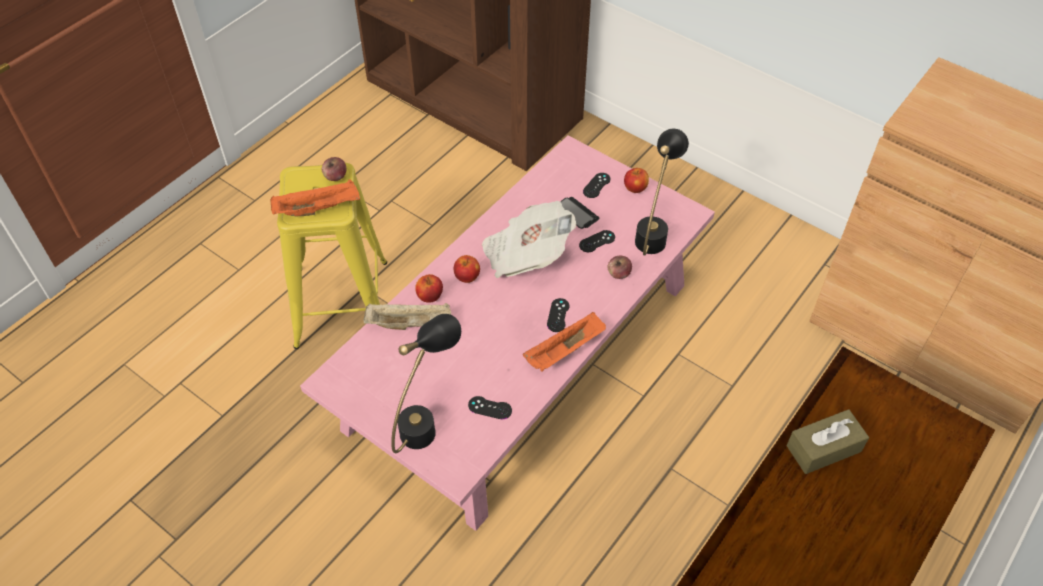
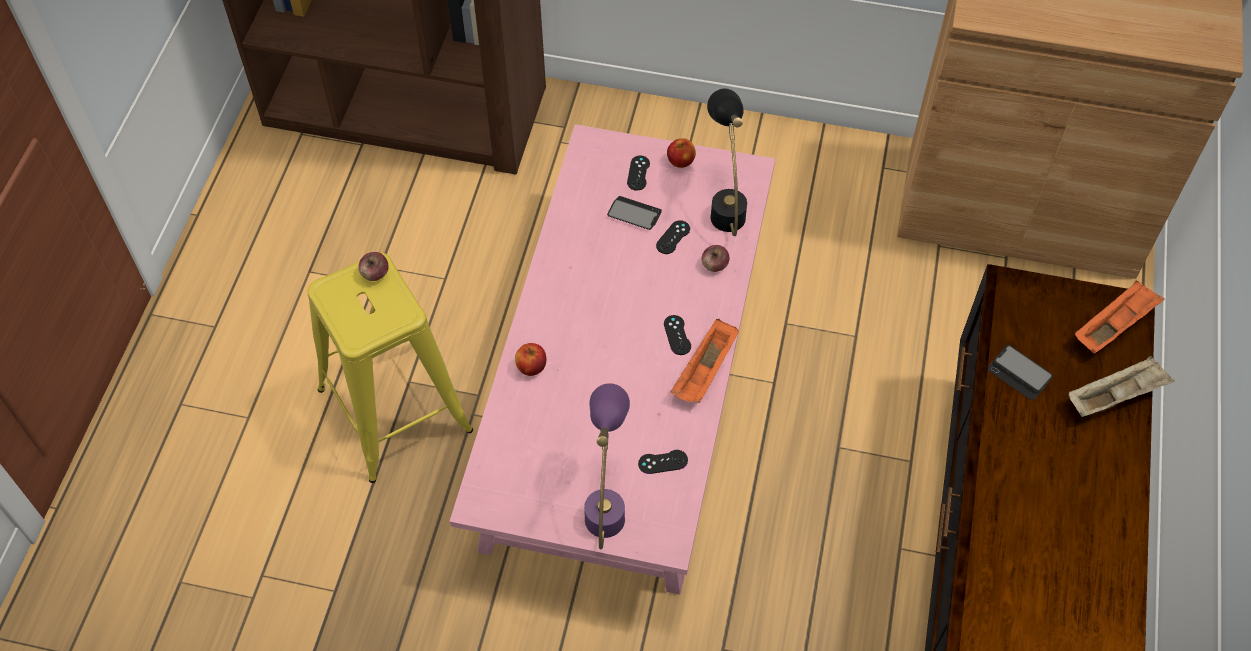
camera: 25 degrees left, 5 degrees up
(318, 208) = (379, 318): orange tray -> orange tray (1113, 326)
(411, 324) = (529, 406): beige tray -> beige tray (1115, 396)
(427, 419) = (606, 501): black table lamp -> purple table lamp
(467, 277) = (558, 330): apple -> none
(526, 255) = (607, 281): newspaper -> none
(823, 448) = (1019, 373): brown tissue box -> phone

